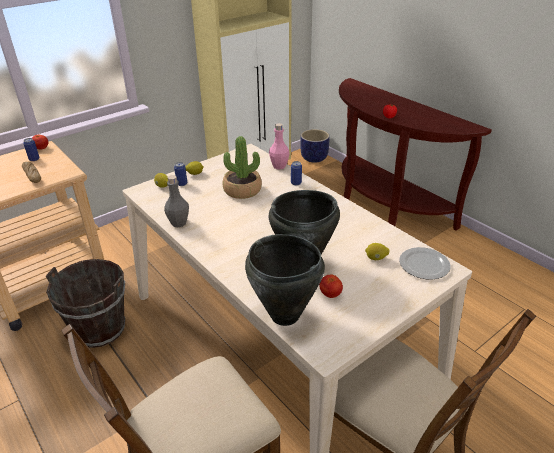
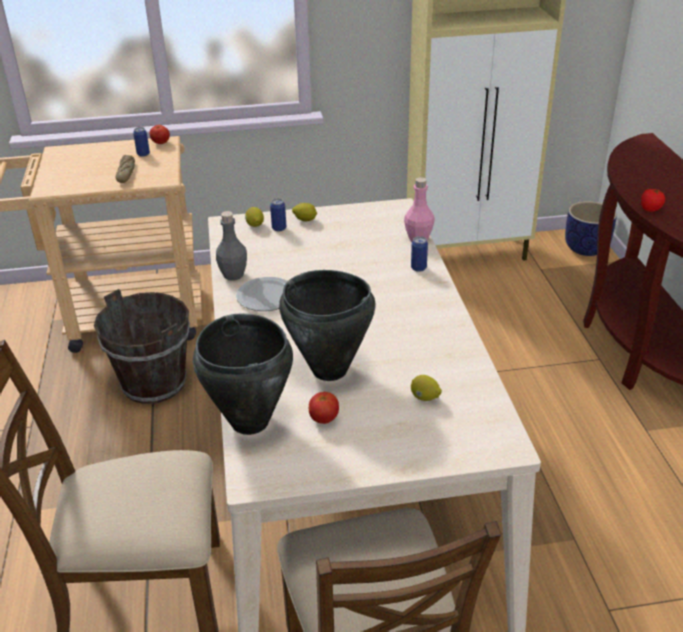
camera: 30 degrees right, 0 degrees up
(242, 190) = (342, 257): potted plant -> none
(423, 264) = (480, 428): plate -> plate (266, 296)

